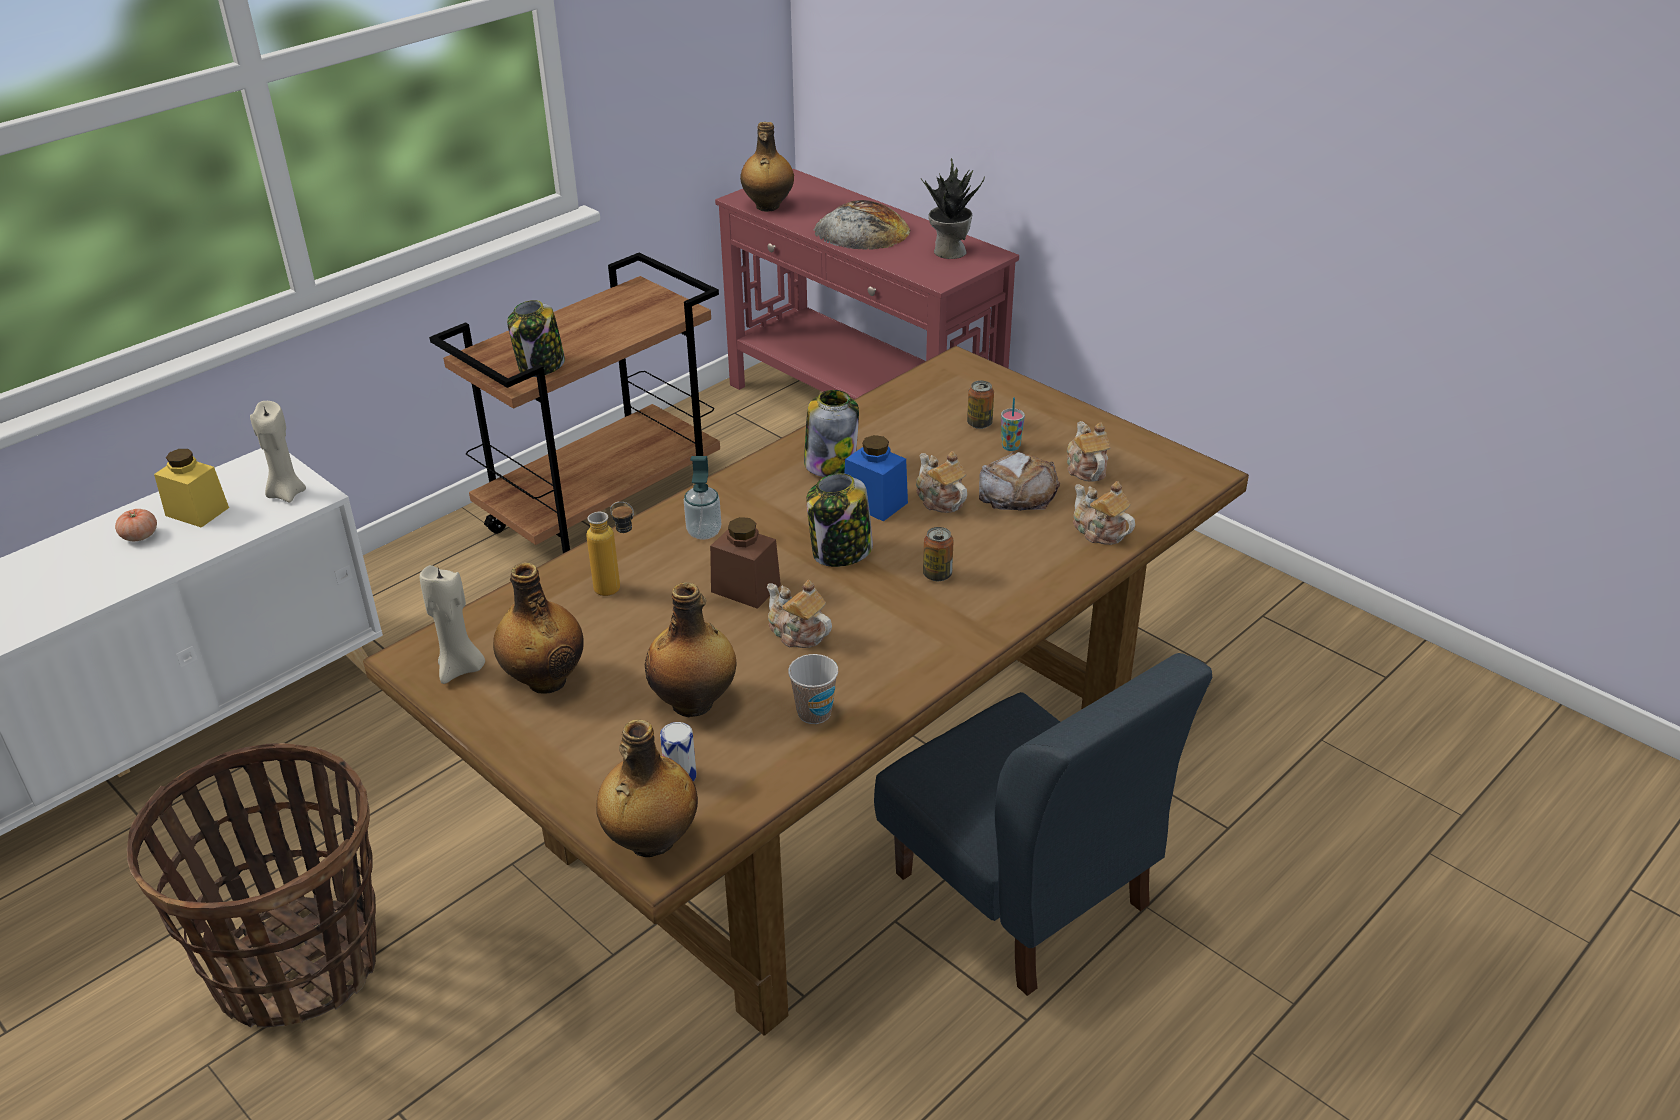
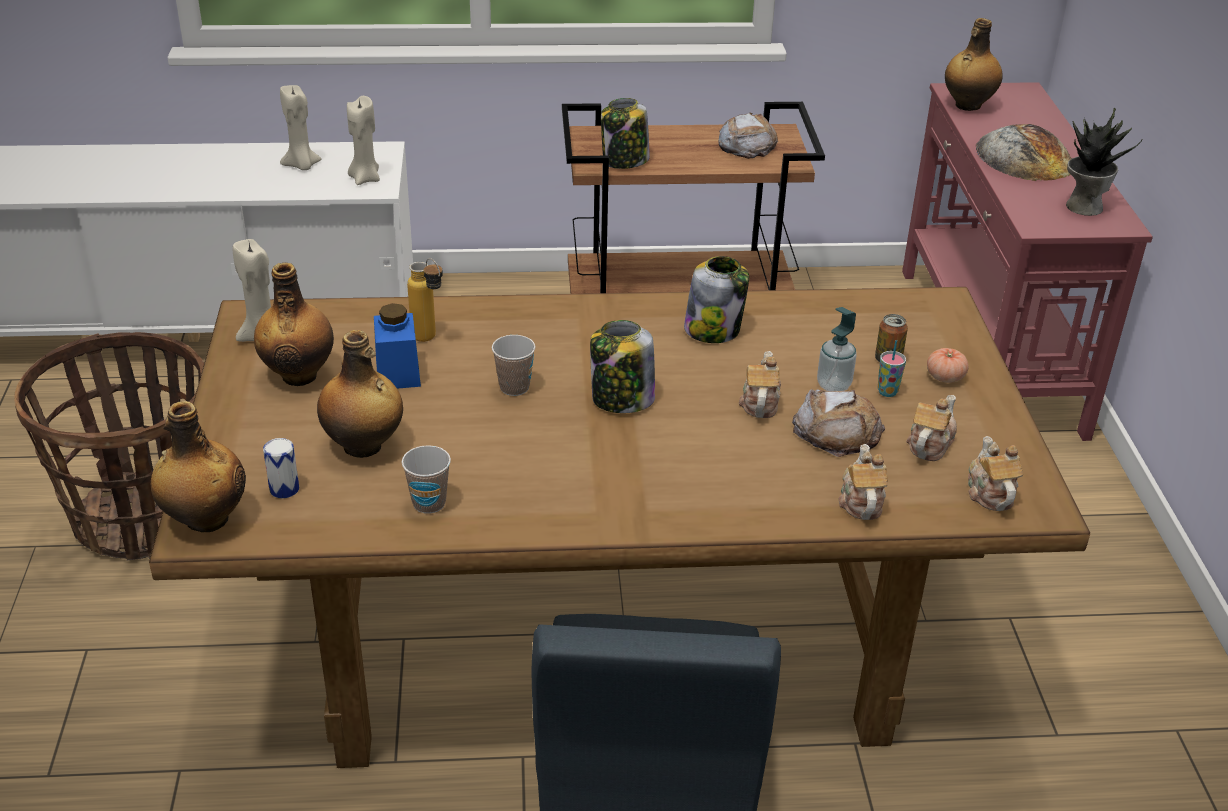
camera: 40 degrees right, 0 degrees up
(140, 536) = (252, 166): tomato -> tomato (945, 377)
(197, 511) = (302, 166): yellow jar -> beige candle
(625, 309) = (746, 144): none -> bread
(704, 532) = (545, 331): soap dispenser -> soap dispenser (833, 385)
(746, 588) = (514, 387): brown jar -> cup
(797, 633) = (502, 440): teapot -> teapot (989, 493)
(875, 503) = (704, 377): blue jar -> blue jar (398, 373)
(937, 575) = (670, 458): can -> none

